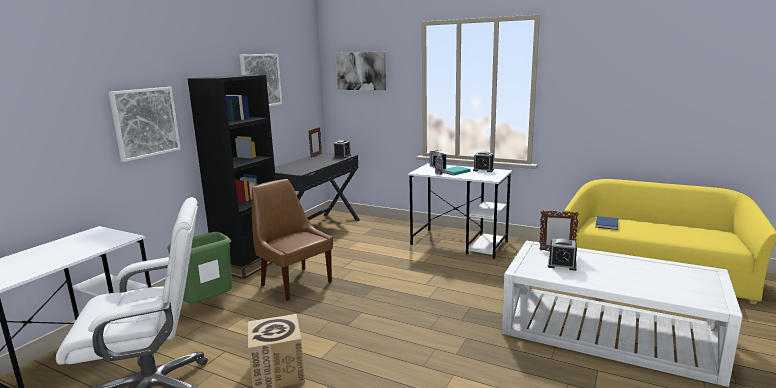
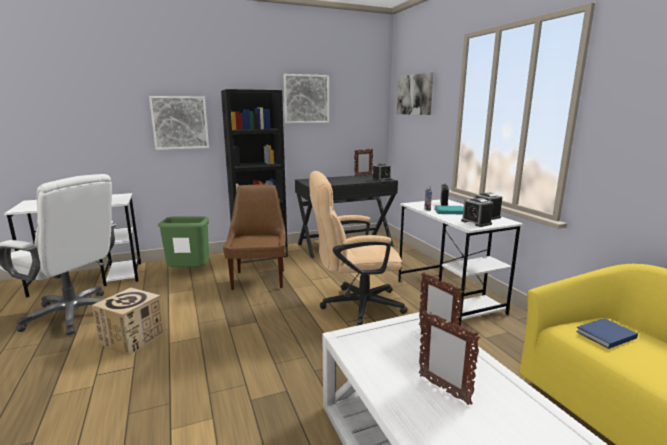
camera: 40 degrees right, 0 degrees up
(411, 272) = (354, 305): none -> beige office chair
(562, 265) = (406, 355): alarm clock -> alarm clock (476, 222)
(603, 271) = (443, 389): none -> picture frame

